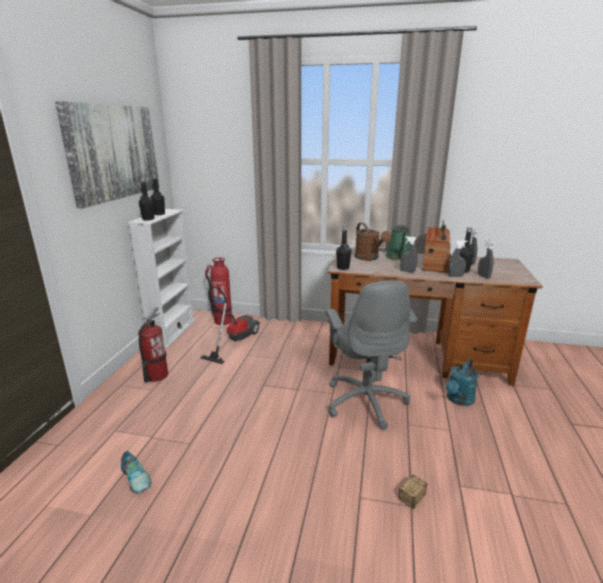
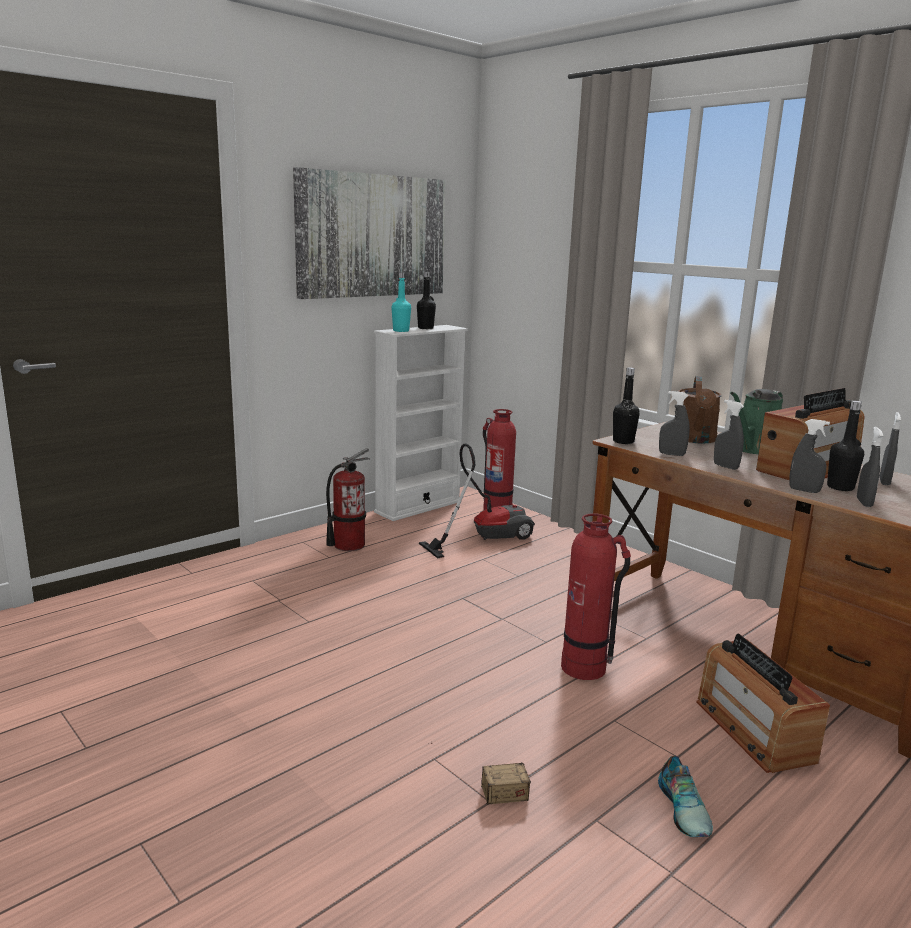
camera: 35 degrees right, 5 degrees down
(136, 477) = (226, 628): shoe -> shoe (685, 808)
(148, 219) = (401, 331): black bottle -> turquoise bottle
(365, 401) = (584, 668): grey office chair -> fire extinguisher
(375, 270) = (671, 454): none -> grey spray bottle
(458, 400) = (753, 730): turquoise watering can -> radio

